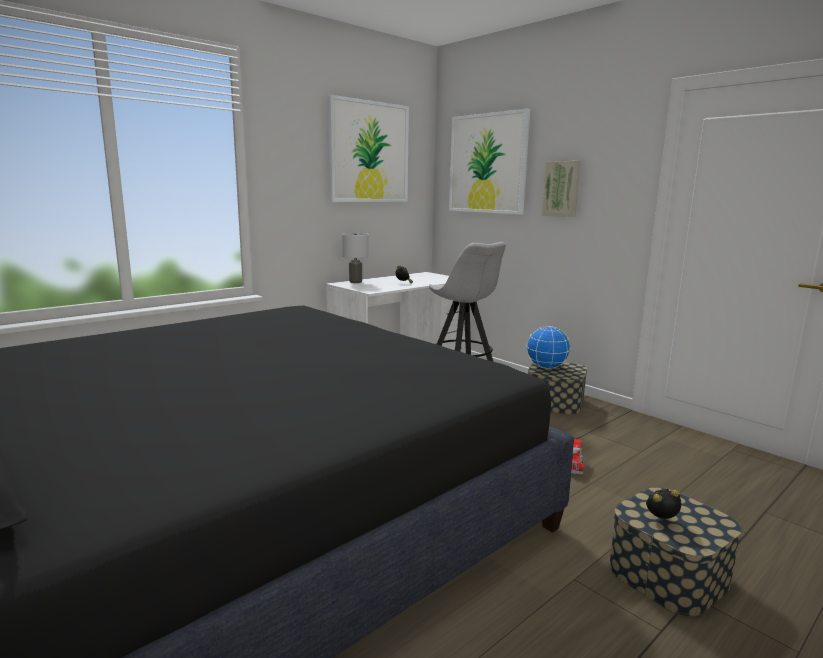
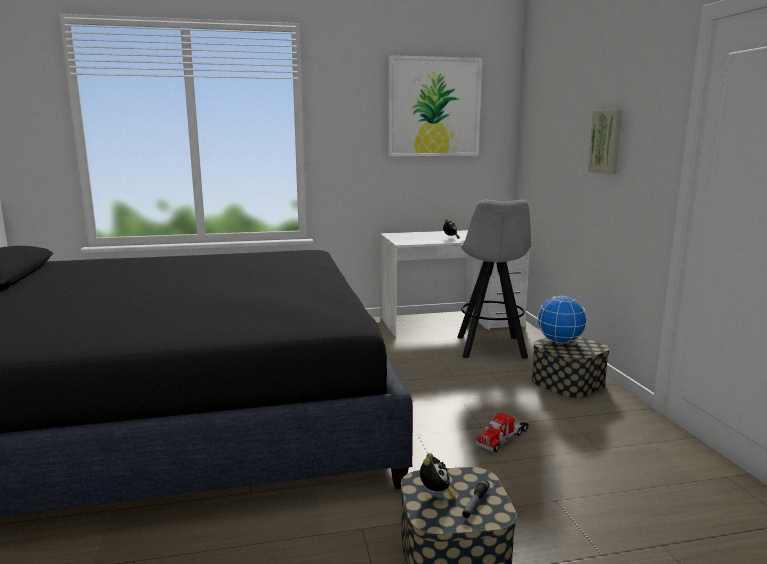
camera: 30 degrees right, 0 degrees up
(355, 282) = (408, 234): white table lamp -> none
(487, 164) = (553, 114): picture -> none
(661, 520) = (436, 494): alarm clock -> alarm clock turned 75 degrees clockwise
(697, 518) = (475, 504): none -> flashlight

